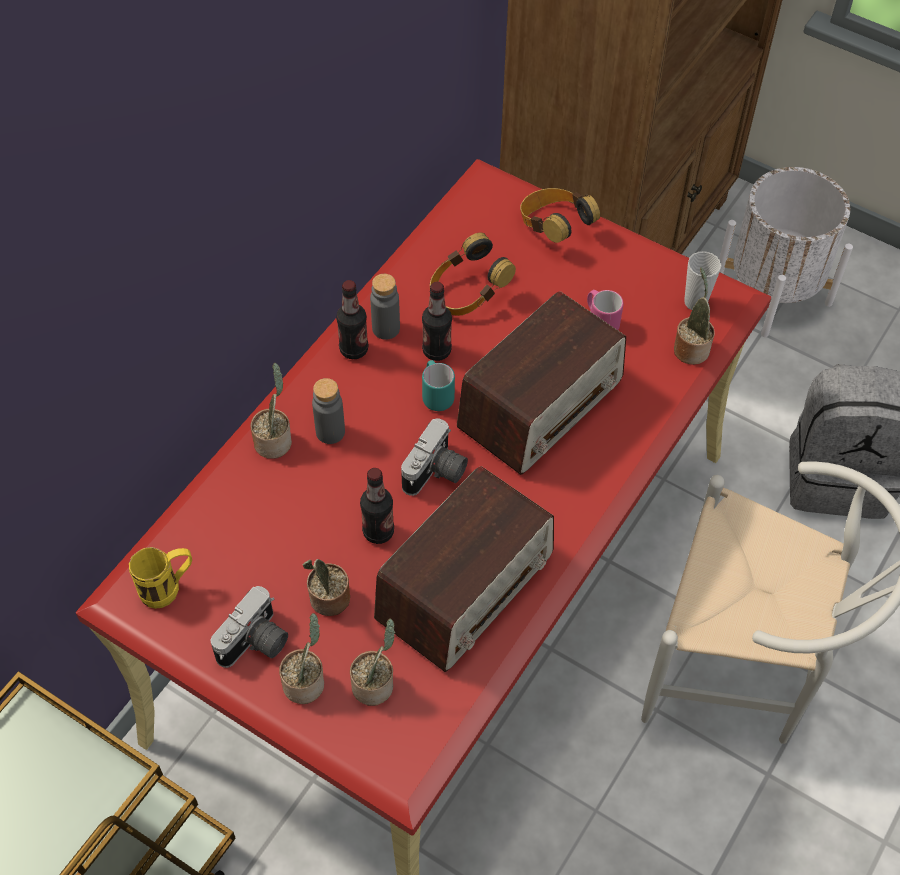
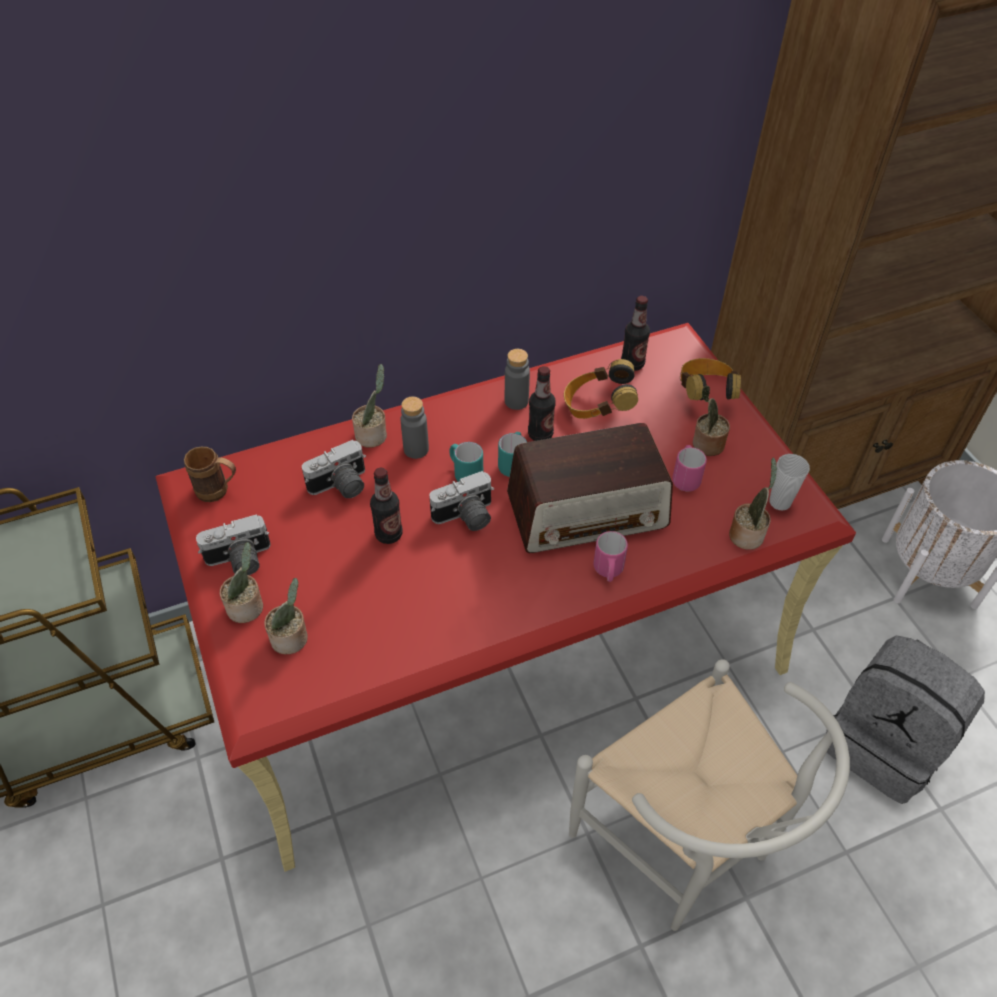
camera: 35 degrees right, 5 degrees down
(168, 589) = (219, 492): yellow mug -> brown mug
(289, 512) = (341, 486): none -> camera
(328, 600) = (312, 560): potted plant -> potted plant (706, 444)
(354, 349) = (481, 403): bottle -> bottle (632, 364)
(398, 430) = (465, 473): none -> turquoise mug
(466, 586) = (417, 608): radio -> none
(603, 451) = (608, 571): none -> pink mug

